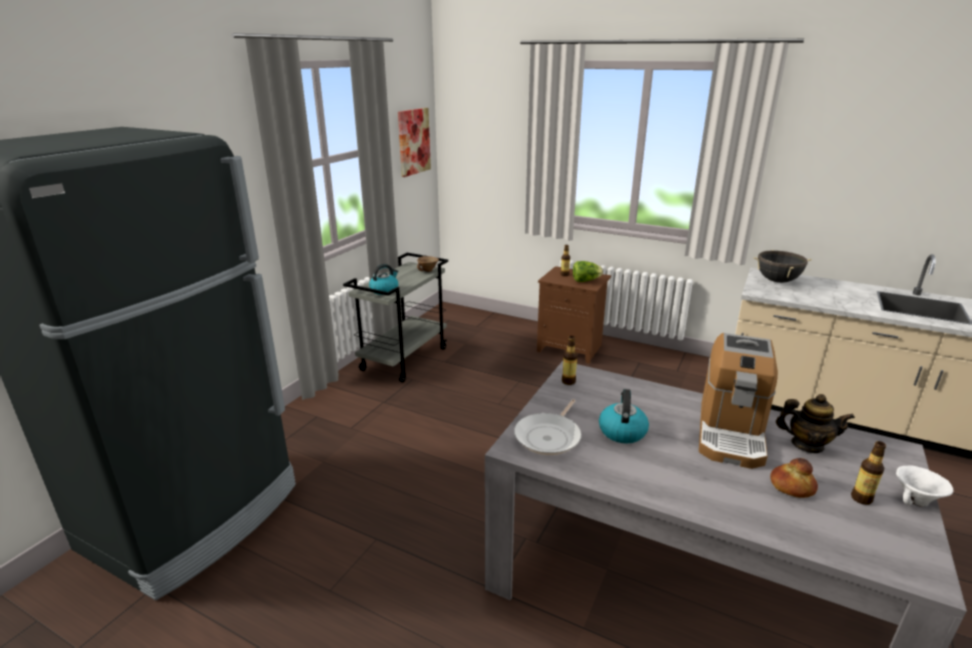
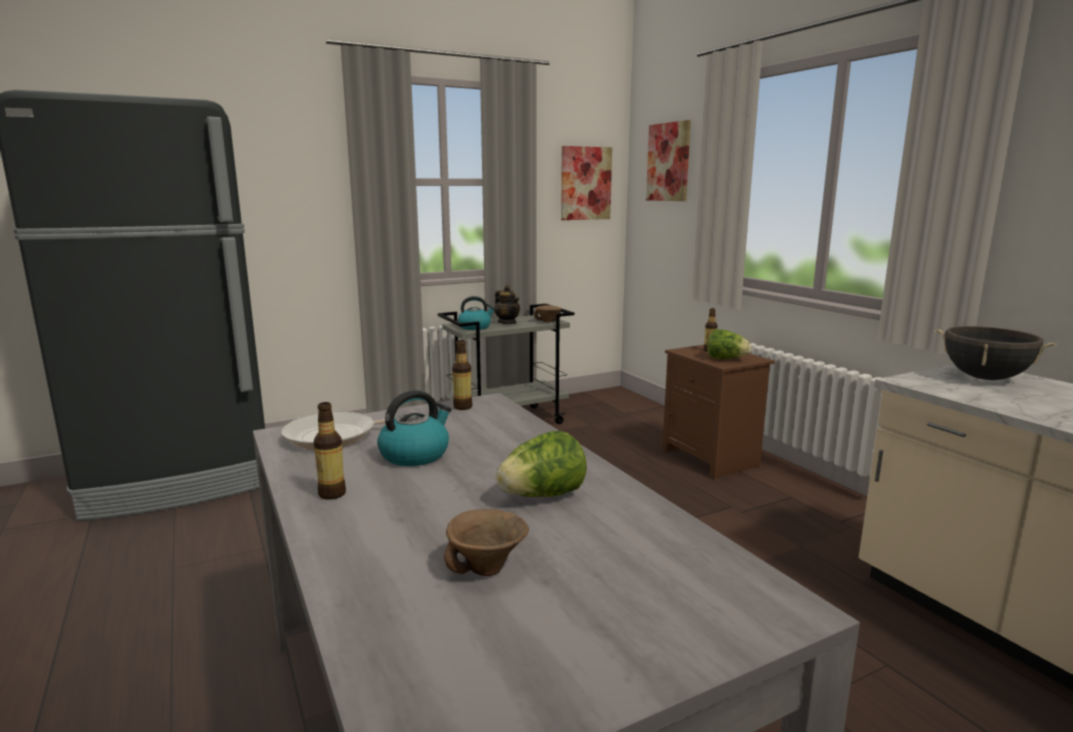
camera: 35 degrees right, 10 degrees down
(484, 123) = (668, 162): none -> picture
(730, 432) = (542, 496): coffee machine -> lettuce
(791, 486) = (487, 569): bread -> brown bowl
(807, 445) = (624, 543): teapot -> teapot (507, 323)
(861, 498) = (560, 625): bottle -> bottle (332, 494)
(916, 501) = (654, 672): white bowl -> none

